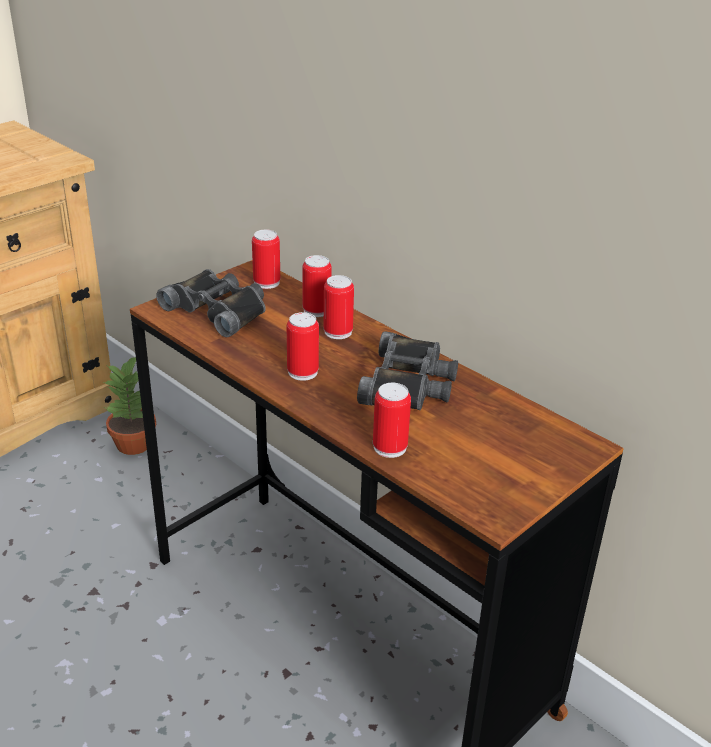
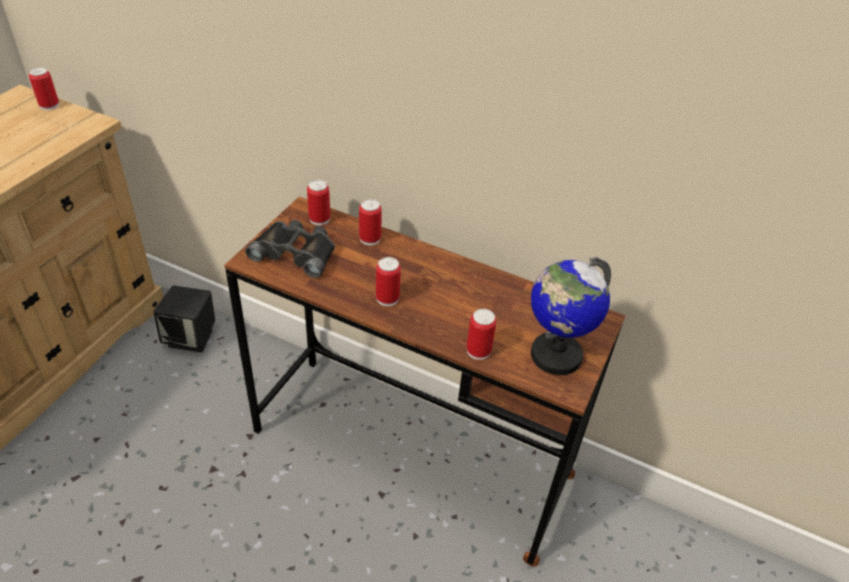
camera: 20 degrees left, 10 degrees up
(135, 444) = (191, 338): potted plant -> black speaker
(338, 332) = (395, 256): can -> can (49, 105)
(409, 383) = (466, 292): black binoculars -> none
(494, 472) = (555, 355): none -> globe

